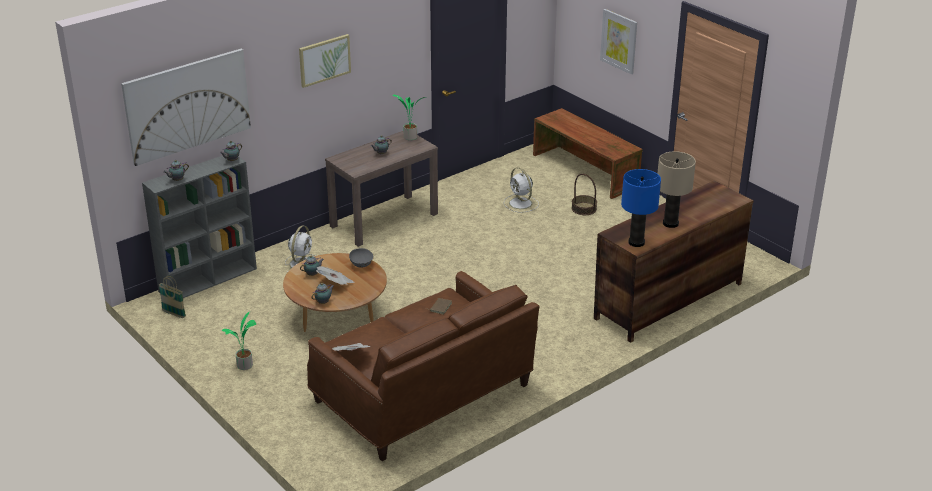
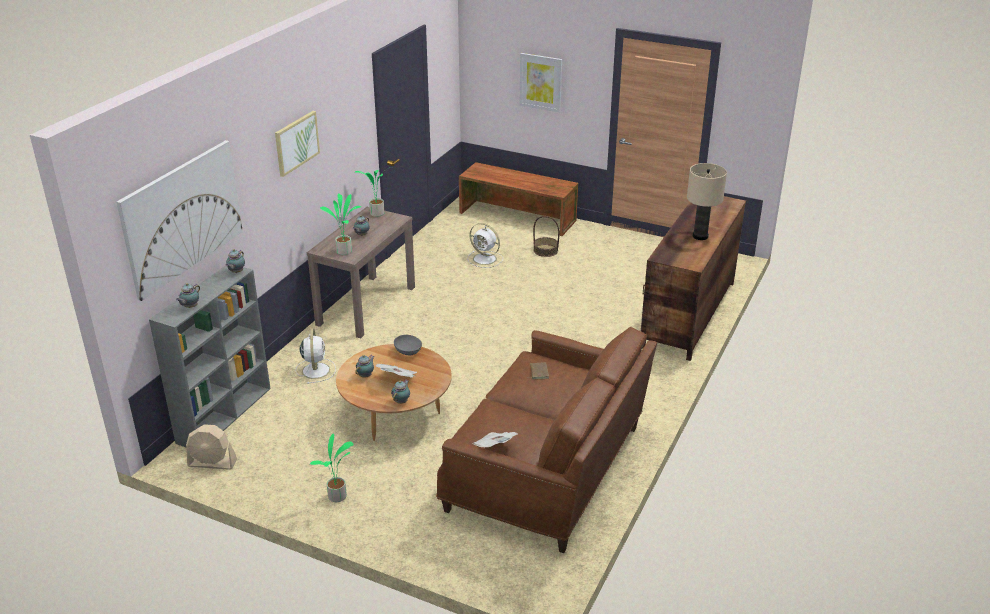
camera: 25 degrees left, 0 degrees up
(174, 314) = (212, 463): basket -> beige fan
(356, 165) = (345, 251): none -> potted plant
(636, 242) = (689, 260): blue table lamp -> none

